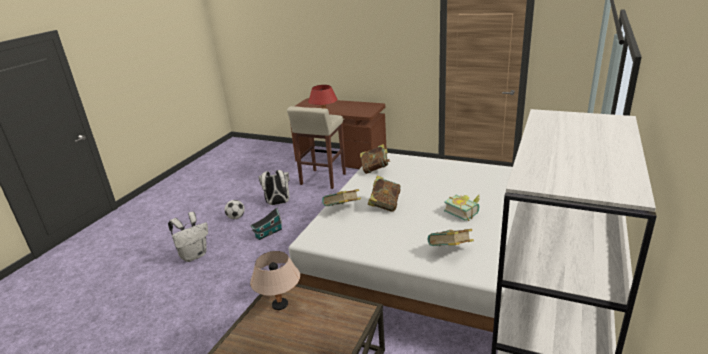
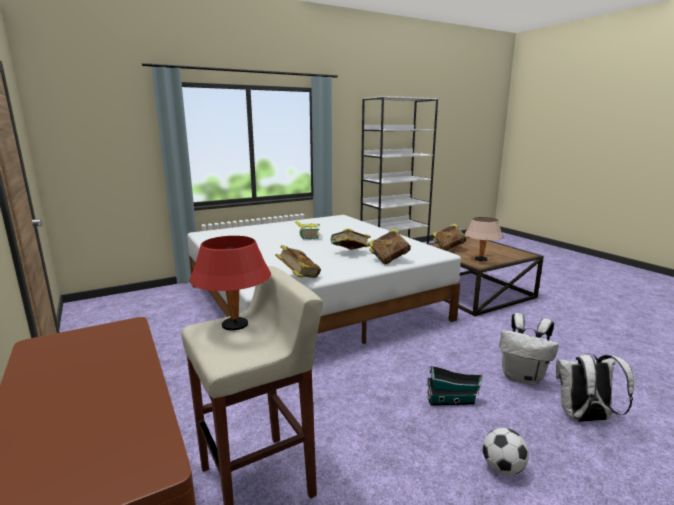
camera: 145 degrees left, 10 degrees down
(277, 203) = (402, 460): white backpack -> white backpack (523, 377)
(450, 251) = (355, 230): book -> book (448, 248)

